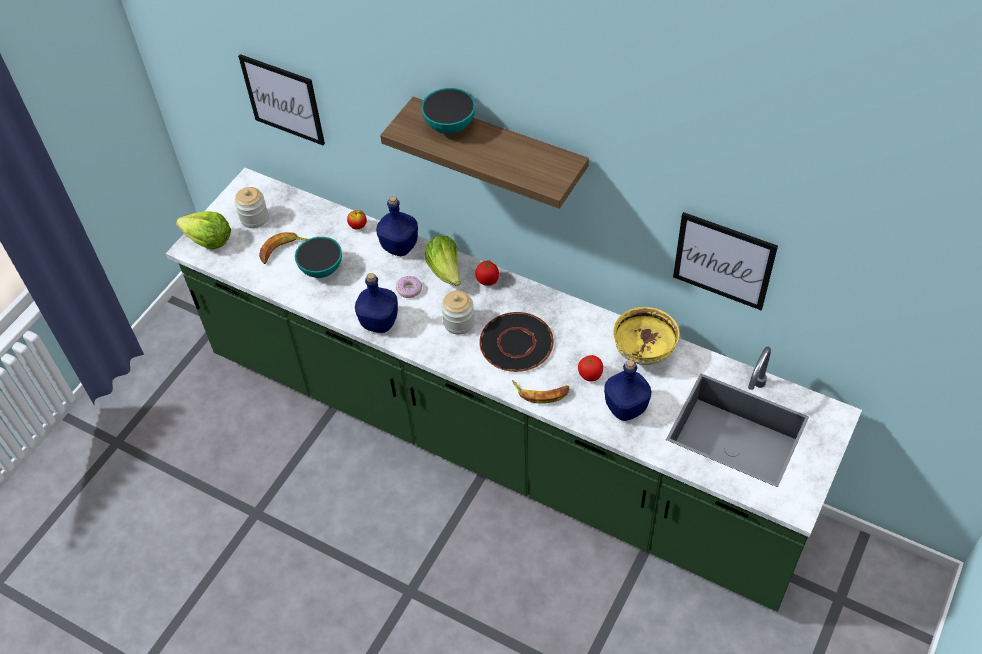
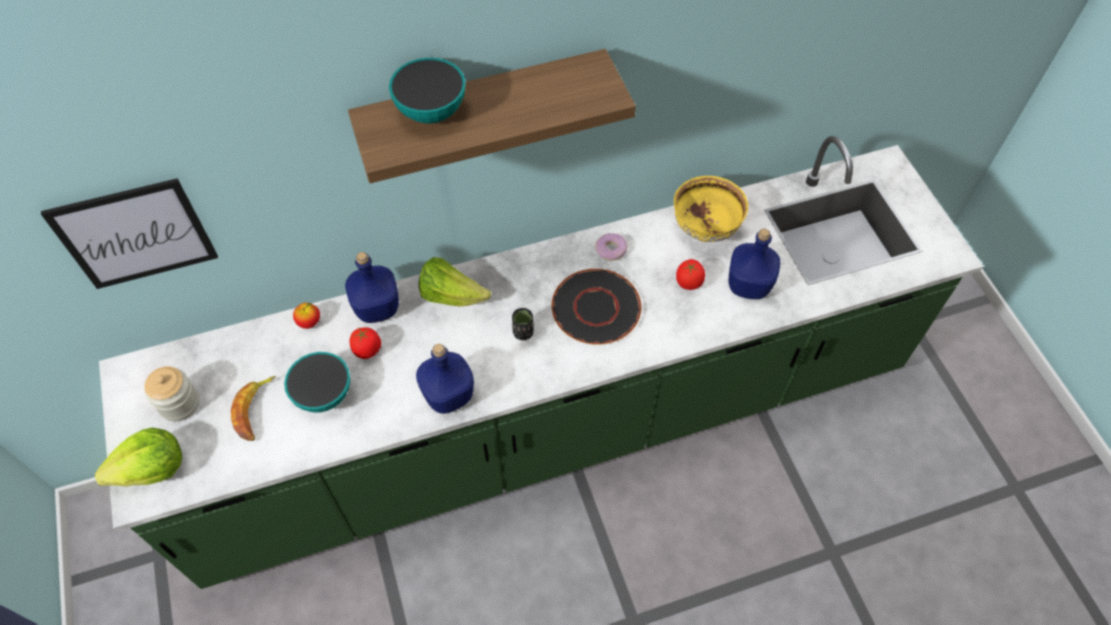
camera: 50 degrees left, 5 degrees up
(409, 290) = (439, 341): donut -> donut (611, 250)
(459, 322) = (523, 332): jar -> black cup
(488, 280) = (501, 273): tomato -> tomato (368, 350)
(541, 392) = (670, 332): banana -> none
(723, 261) = (764, 78): picture -> none

